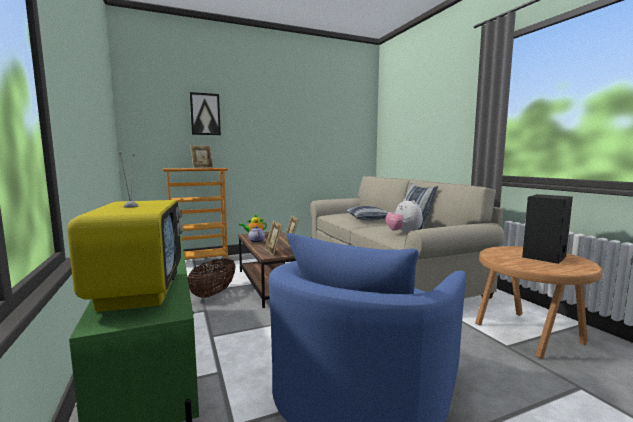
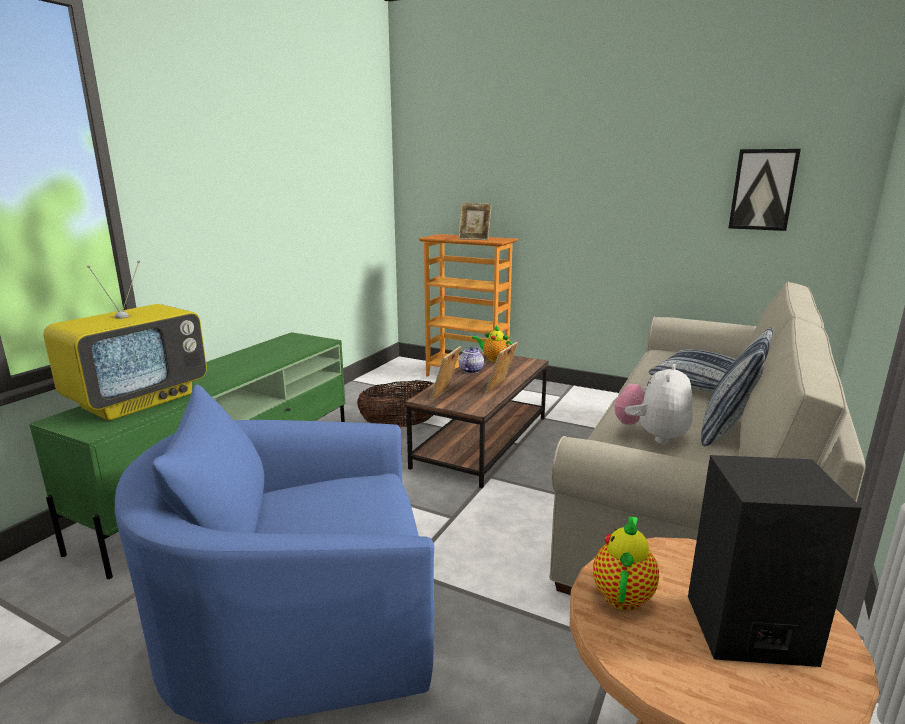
camera: 50 degrees right, 10 degrees up
(205, 114) = (499, 150): picture -> picture (763, 190)
(515, 262) = (623, 593): none -> teapot

